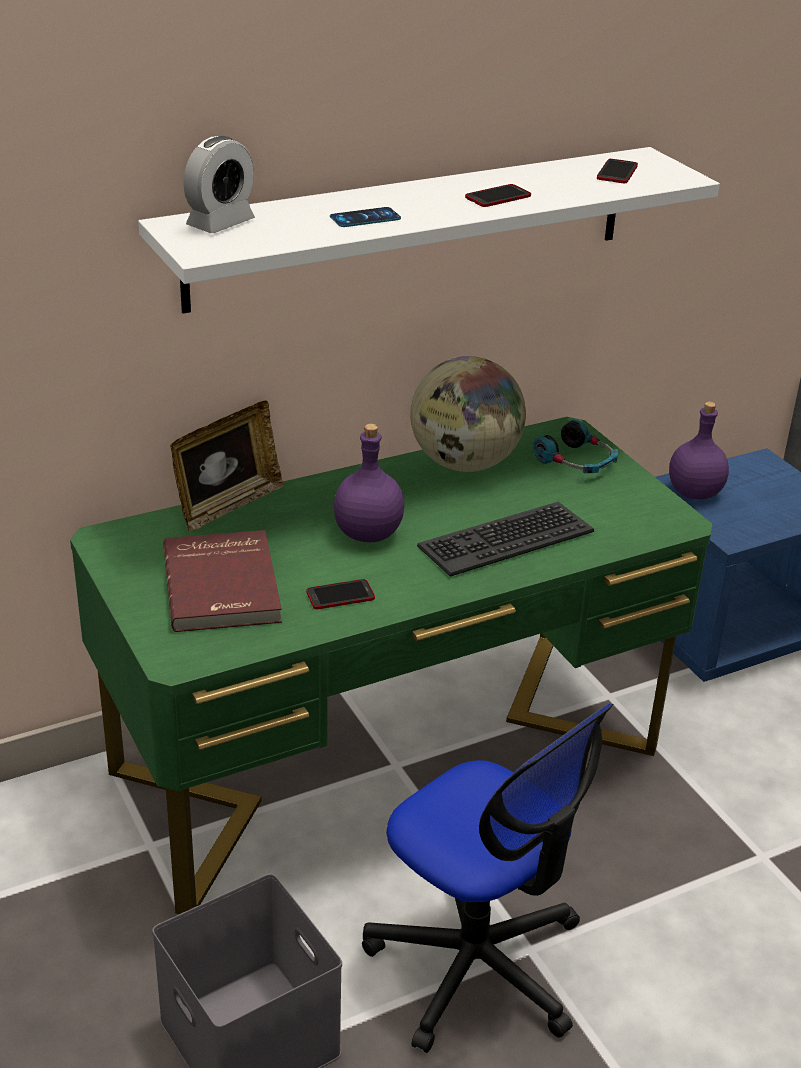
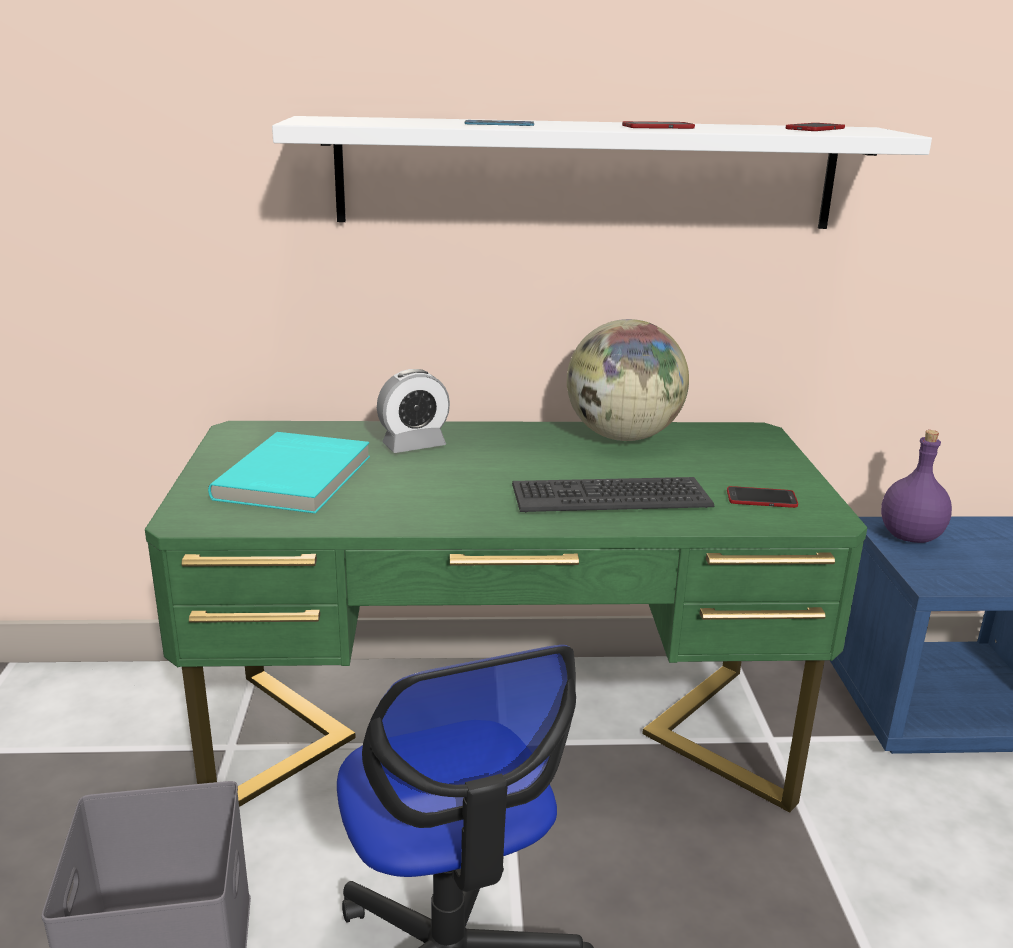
camera: 25 degrees right, 10 degrees down
(220, 223) = (359, 118): alarm clock -> alarm clock (414, 445)
(224, 585) = (297, 478): red book -> turquoise book
(227, 505) = (367, 427): picture frame -> none
(340, 596) = (395, 505): phone -> phone (761, 499)
(369, 533) = (475, 467): purple bottle -> none
(576, 462) = (744, 454): headphones -> none

